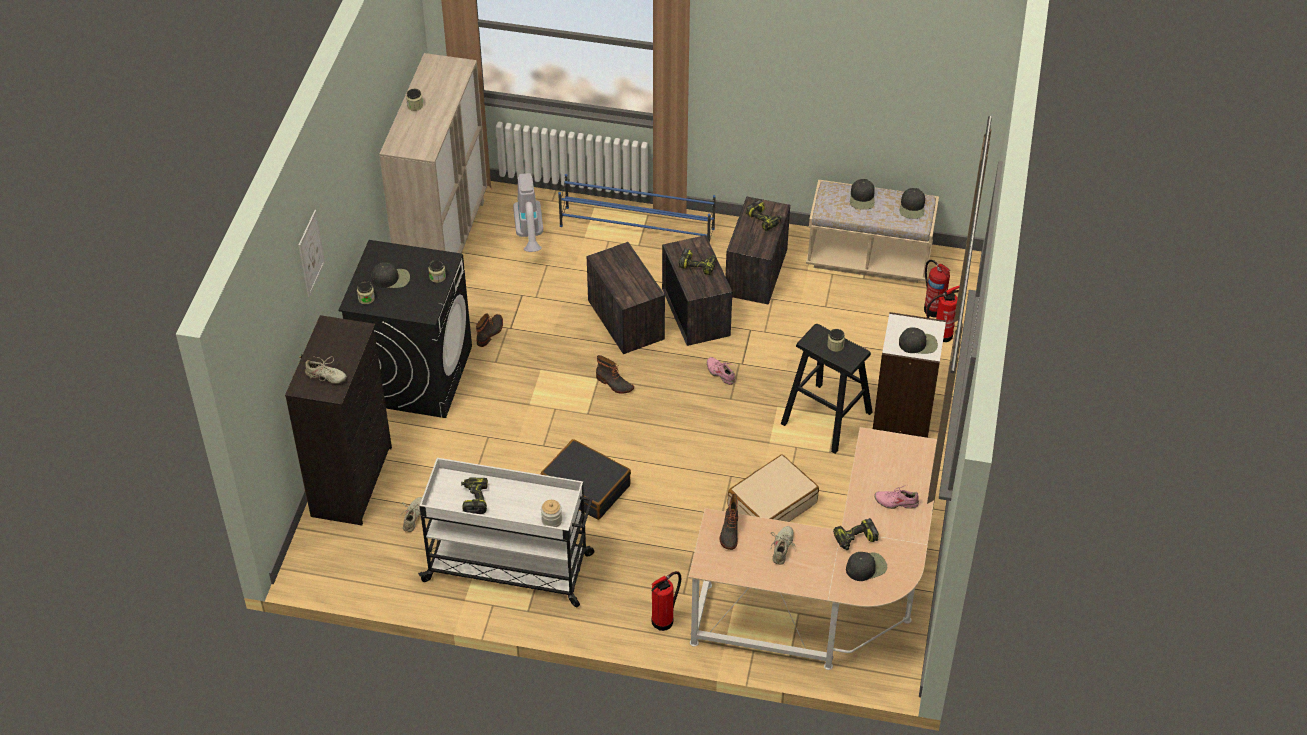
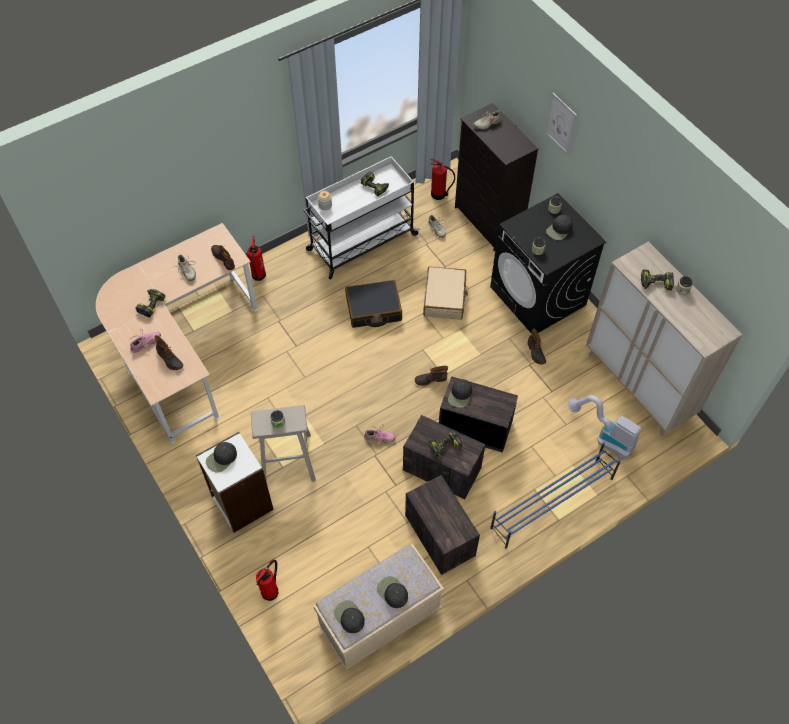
camera: 135 degrees right, 10 degrees up
(764, 219) = (445, 524): power drill -> power drill (655, 284)
(772, 504) = (265, 379): beige suitcase -> beige suitcase (445, 298)
(827, 418) = (286, 460): black stool -> beige stool
(866, 567) = (131, 294): black cap -> black cap (460, 395)
(887, 468) = (169, 360): none -> boot
(933, 308) = (295, 611): fire extinguisher -> fire extinguisher (439, 195)

